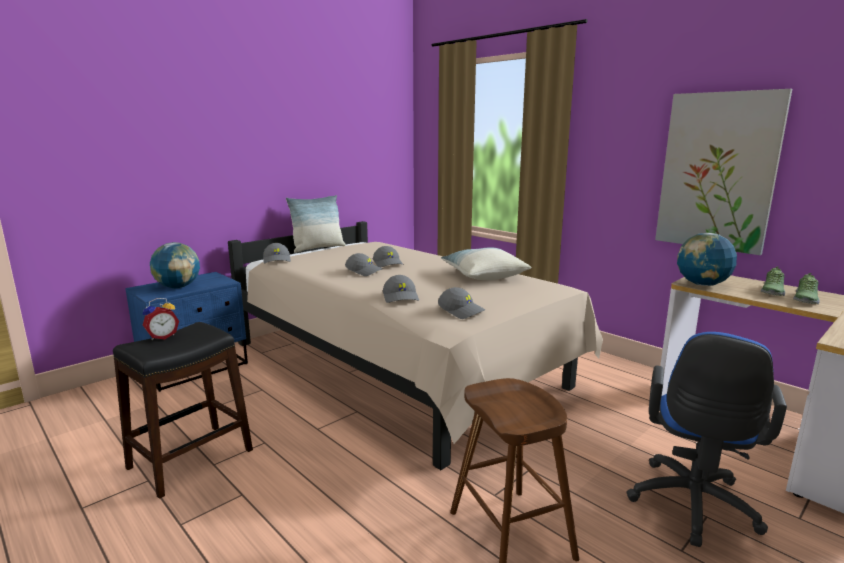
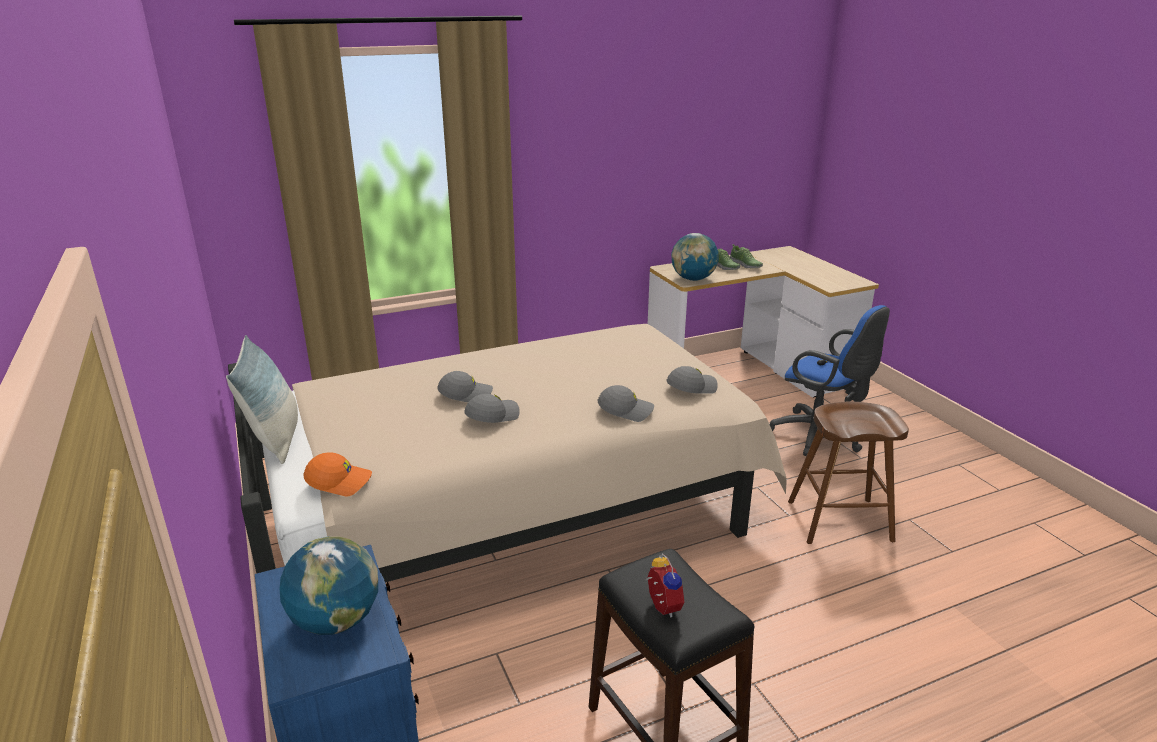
camera: 70 degrees left, 10 degrees up
(277, 260) = (340, 481): grey cap -> orange cap
(483, 275) = (571, 352): pillow -> none
(717, 172) = (652, 174): picture -> none

